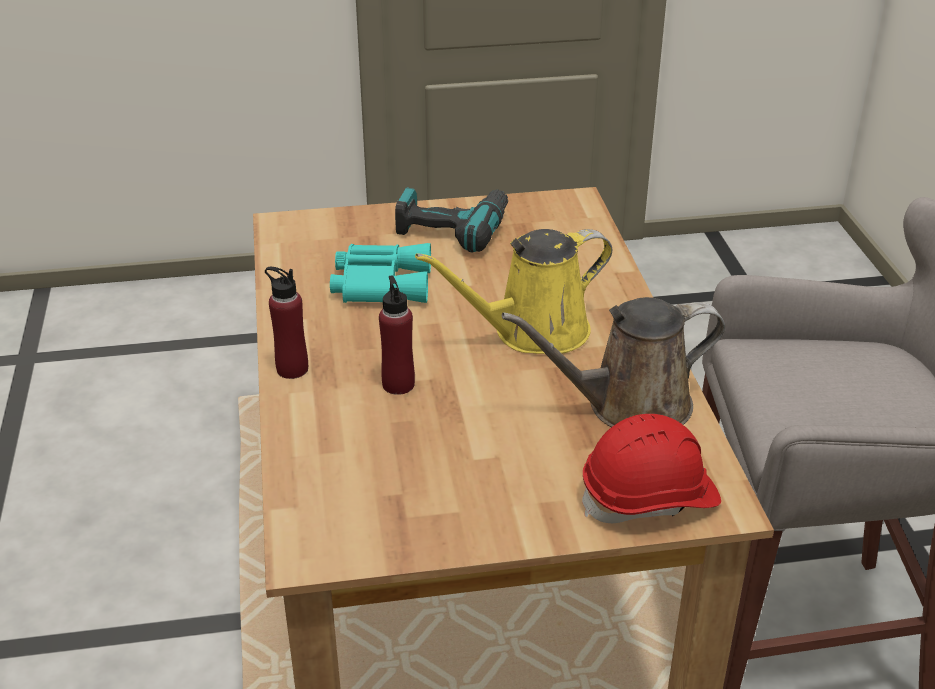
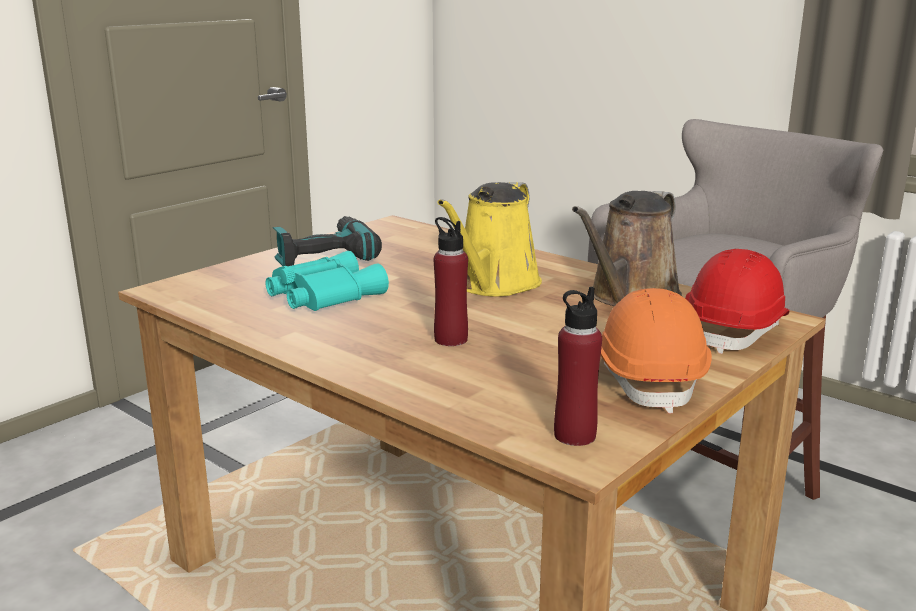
camera: 40 degrees left, 15 degrees down
(292, 369) = (341, 361): red bottle -> red bottle (574, 435)
(475, 511) = (649, 379): none -> orange hard hat

